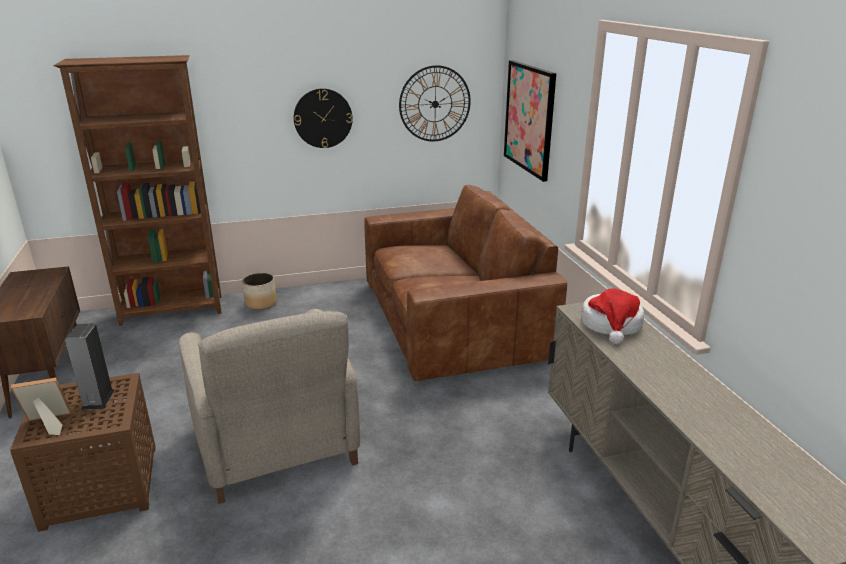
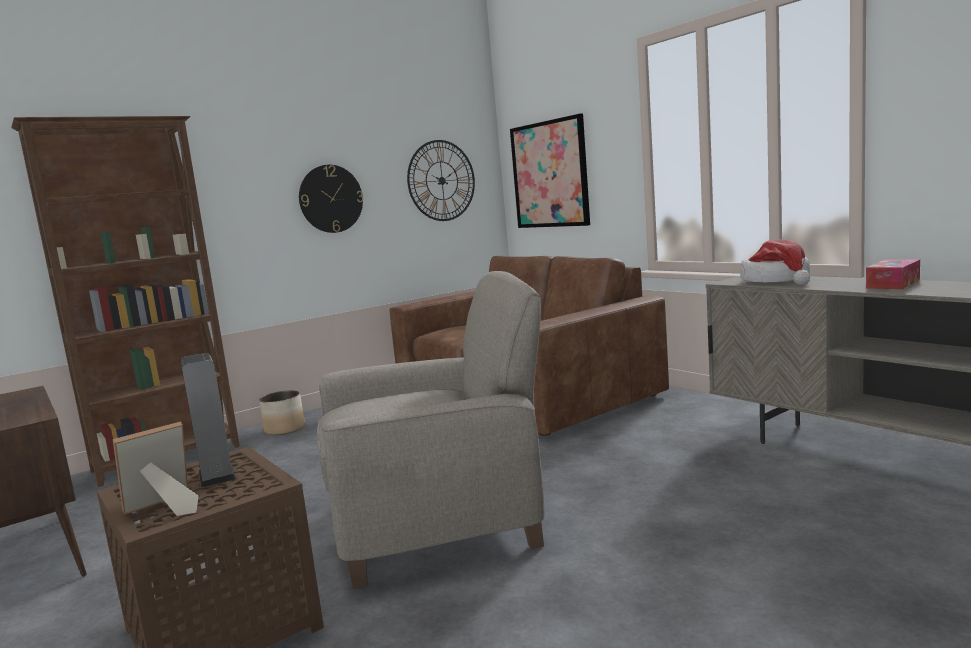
camera: 20 degrees left, 15 degrees down
(276, 444) = (437, 523): beige armchair -> beige armchair turned 60 degrees counterclockwise
(680, 376) = (893, 284): none -> tissue box

